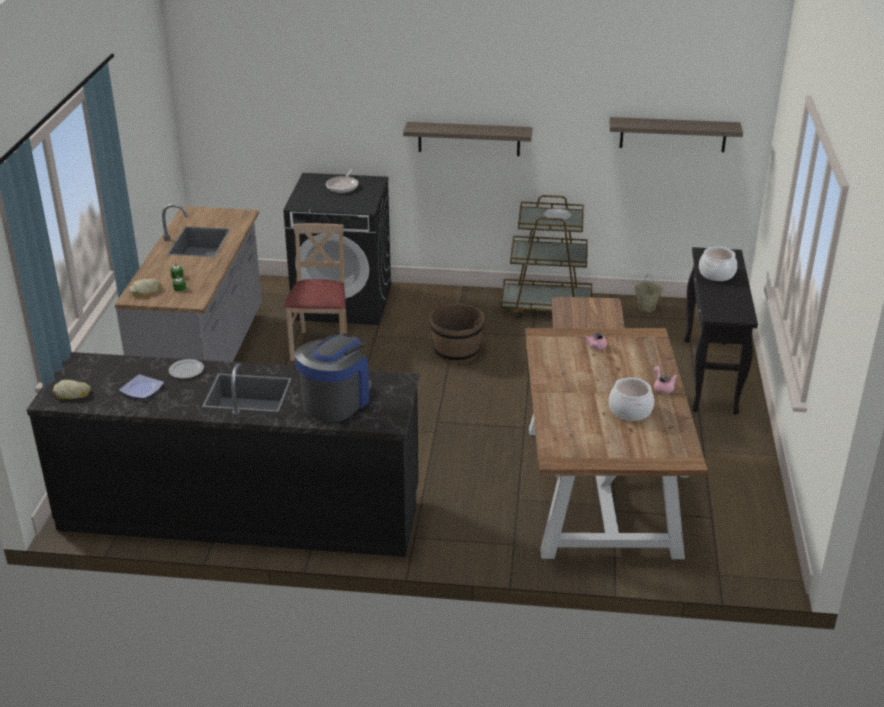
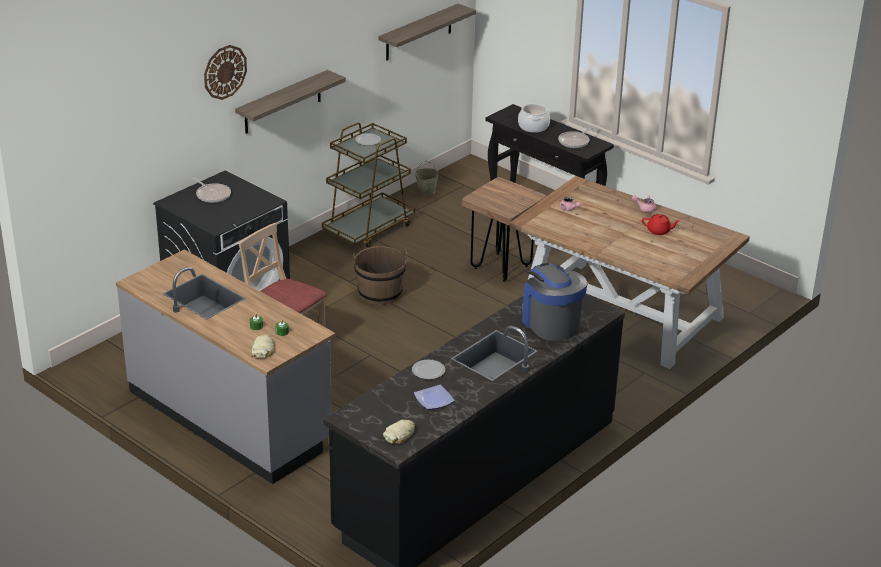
camera: 55 degrees left, 0 degrees up
(396, 80) = (224, 72): none -> wall clock
(630, 410) = (659, 231): cooking pot -> red teapot
(725, 303) = (575, 142): none -> frying pan

